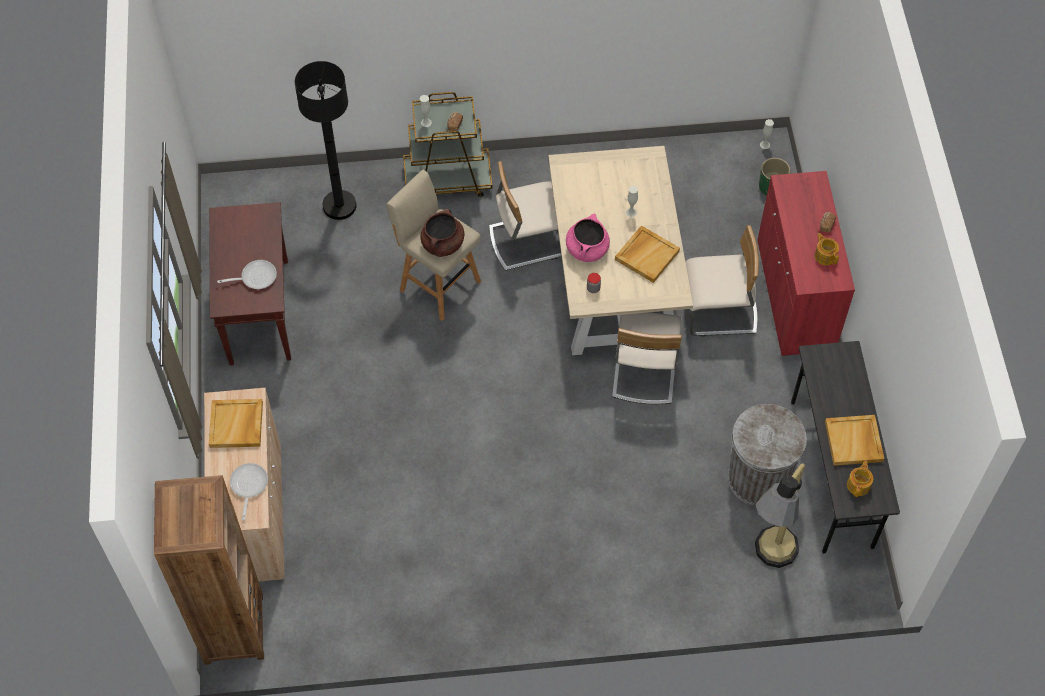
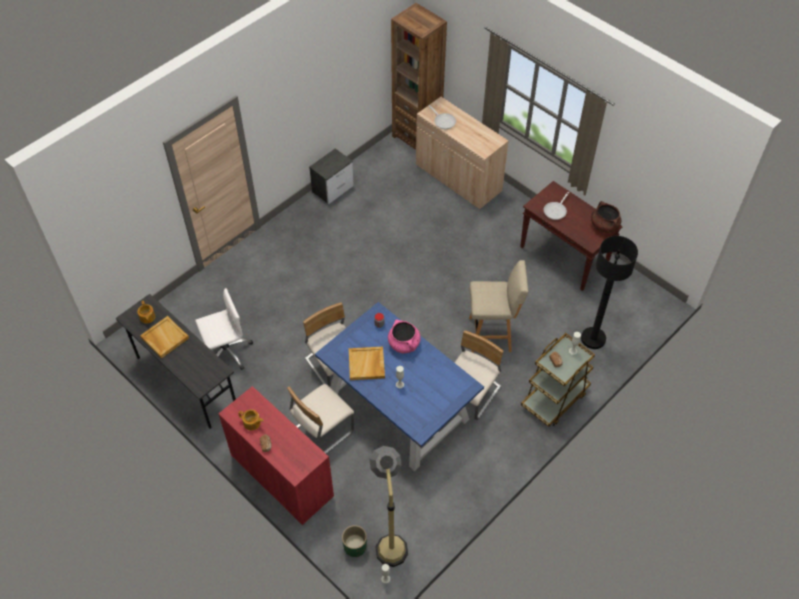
camera: 140 degrees right, 5 degrees down
(236, 425) = (477, 138): beige tray -> none
(430, 627) = (333, 188): none -> nightstand
(443, 244) = (485, 292): brown cooking pot -> brown cooking pot (604, 226)
(615, 282) = (397, 406): beige dining table -> blue dining table
(758, 479) = (226, 352): grey trash can -> white office chair
(766, 564) = (191, 314): floor lamp -> floor lamp (389, 536)

